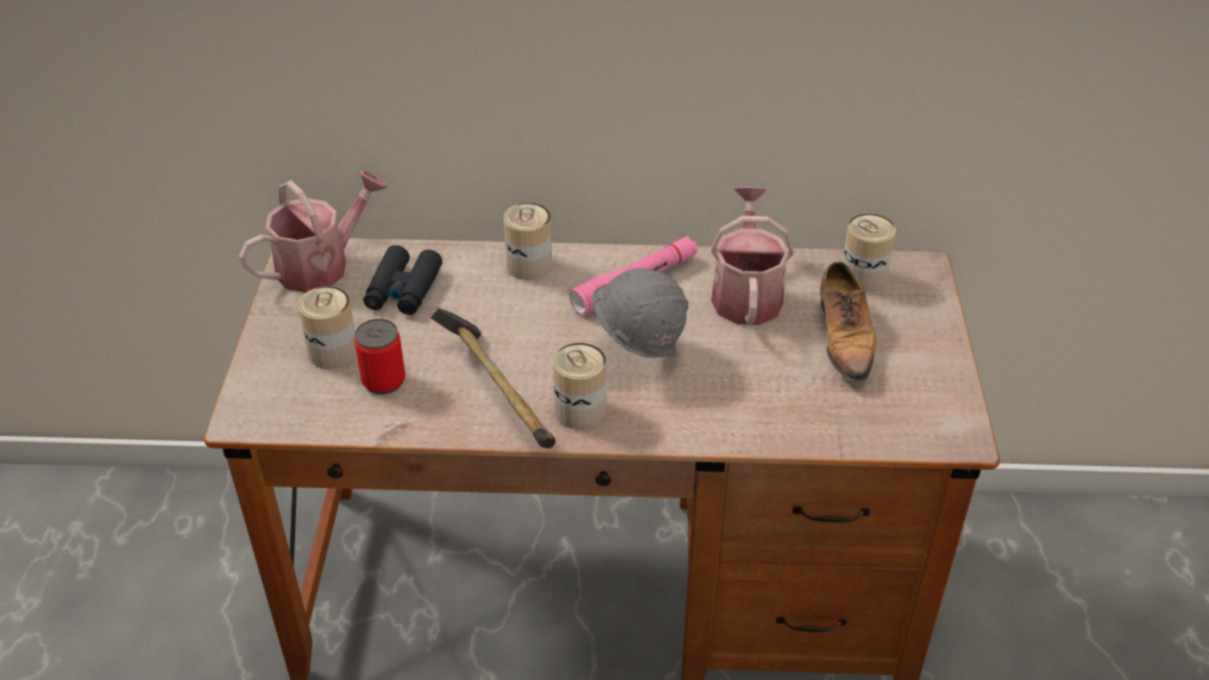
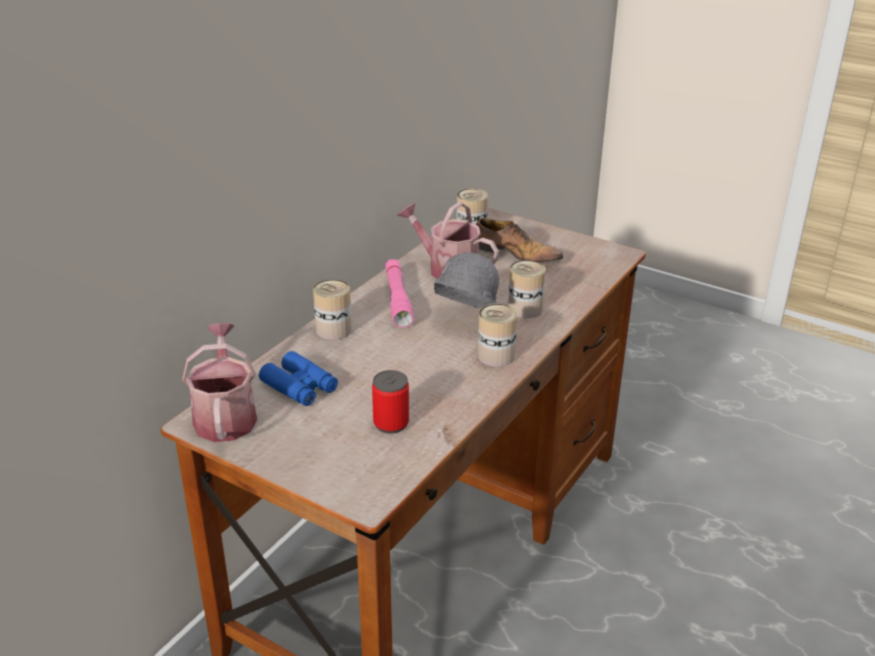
camera: 60 degrees left, 10 degrees down
(333, 352) = (335, 437): can -> can (525, 309)
(403, 290) = (299, 387): black binoculars -> blue binoculars
(497, 392) = (449, 380): hammer -> none

